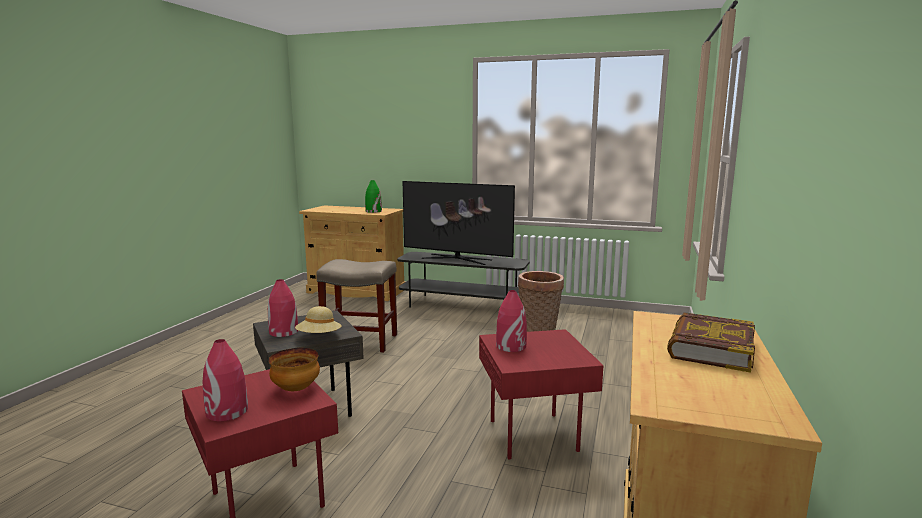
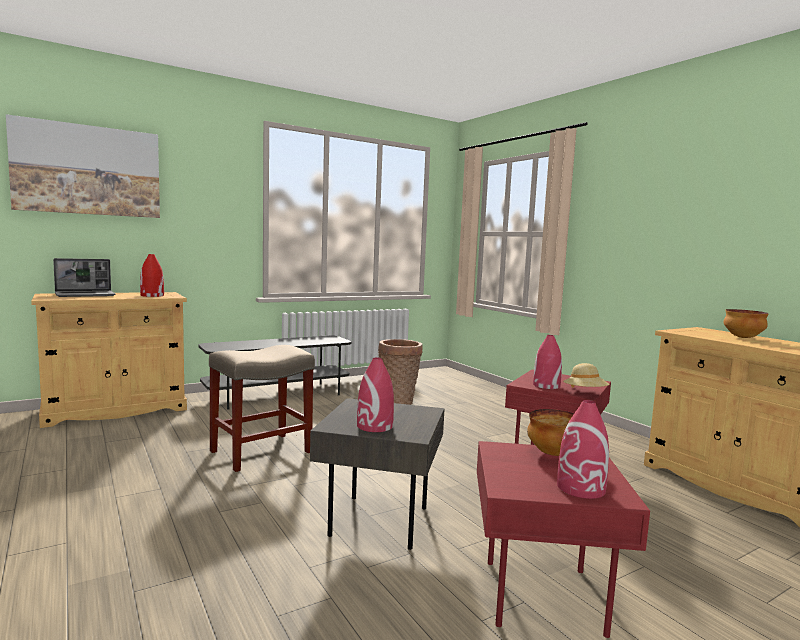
camera: 50 degrees left, 5 degrees down
(319, 337) = (420, 419): beige hat -> beige hat (585, 393)
(341, 208) = (86, 295): none -> laptop
(350, 119) = (88, 170): none -> picture
(373, 211) = (152, 295): green vase -> red vase
(456, 259) = (272, 343): television -> none
(710, 348) = (742, 337): book -> bowl

